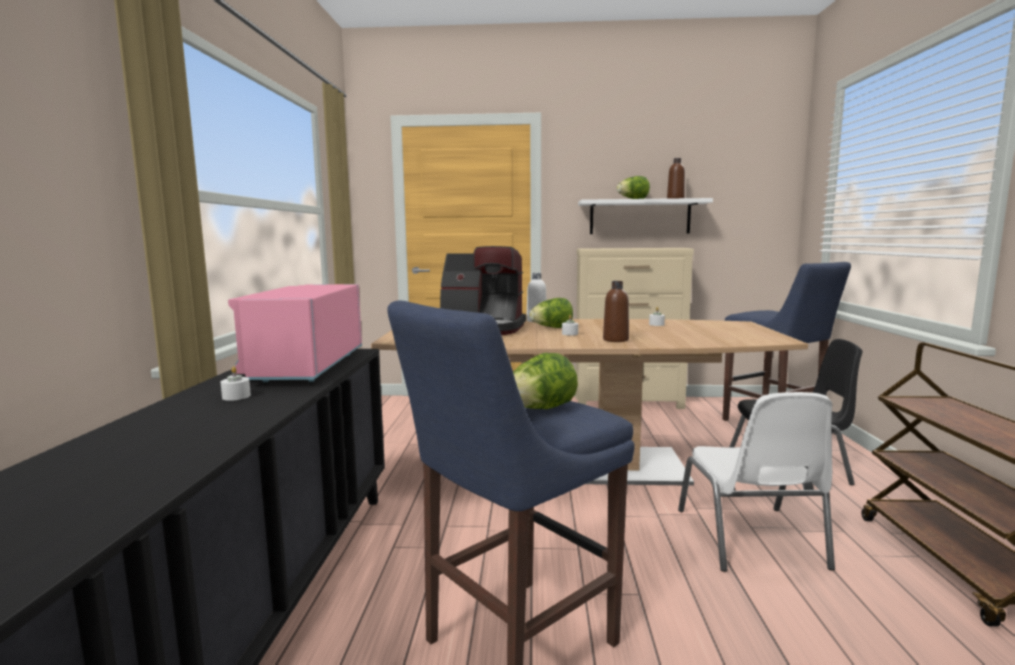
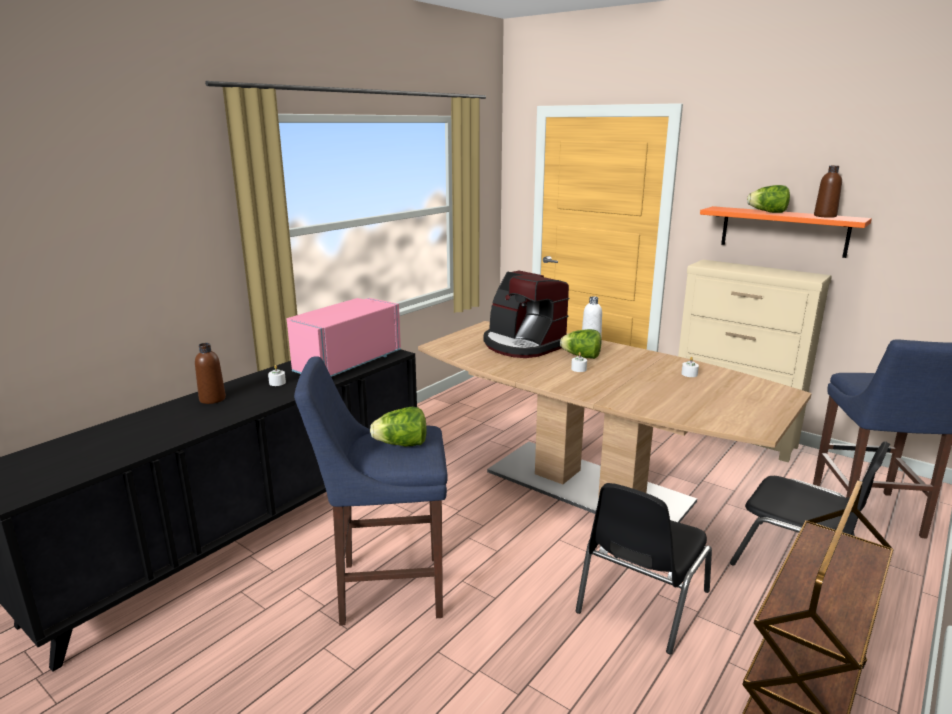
camera: 35 degrees right, 10 degrees up
(615, 340) = (598, 387): brown bottle -> brown bottle (212, 399)
(639, 217) = (783, 231): white shelf -> orange shelf
(751, 539) = (640, 602): white chair -> black chair

